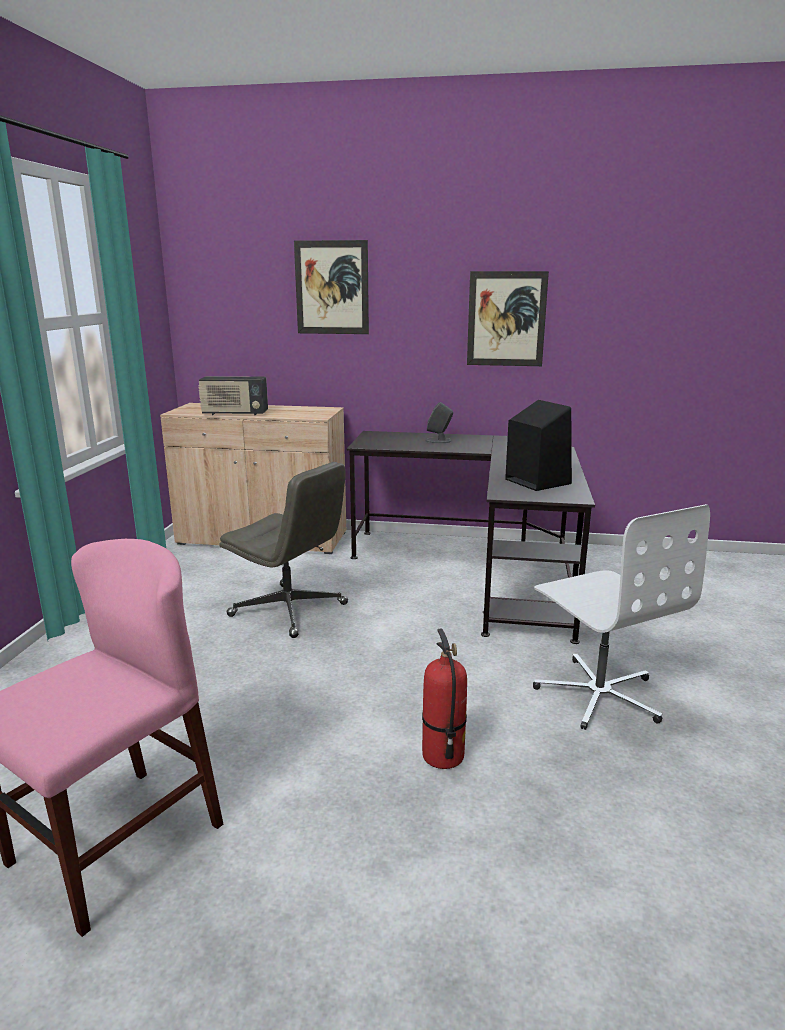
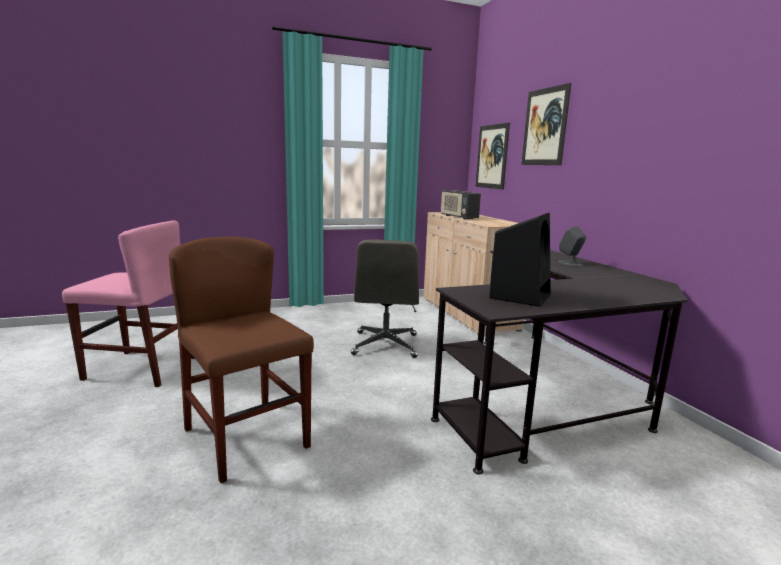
camera: 60 degrees right, 5 degrees down
(442, 756) = (246, 438): fire extinguisher -> brown chair
(506, 319) = (671, 148): picture -> picture (492, 156)
(599, 694) = (389, 503): white office chair -> none

